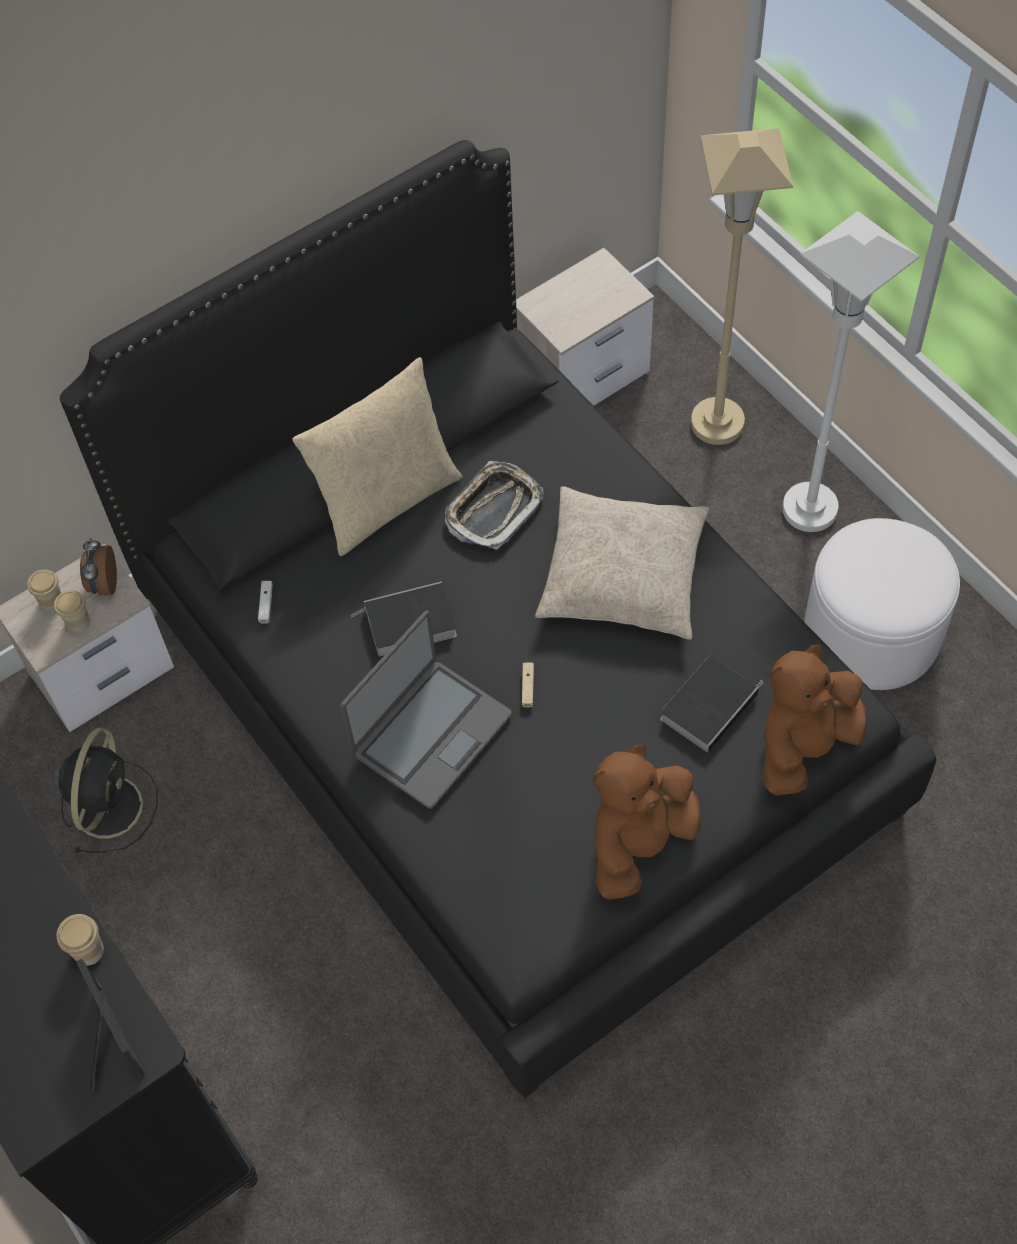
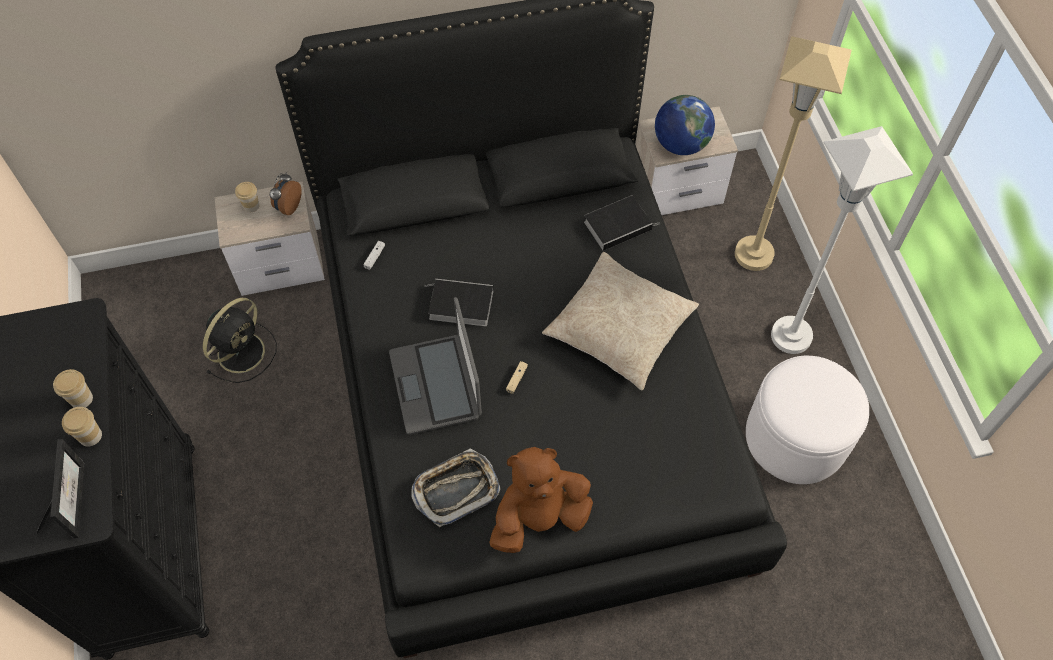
camera: 20 degrees right, 0 degrees up
(78, 622) = (260, 225): cup -> cup (81, 399)
(386, 499) = (486, 218): beige pillow -> none
(430, 734) = (436, 384): laptop -> laptop turned 105 degrees clockwise
(494, 509) = (554, 251): tray -> tray (456, 489)
(579, 314) = (680, 144): none -> globe
(709, 704) = (636, 441): book -> book (619, 224)
(804, 746) = (689, 498): brown plush toy -> none

